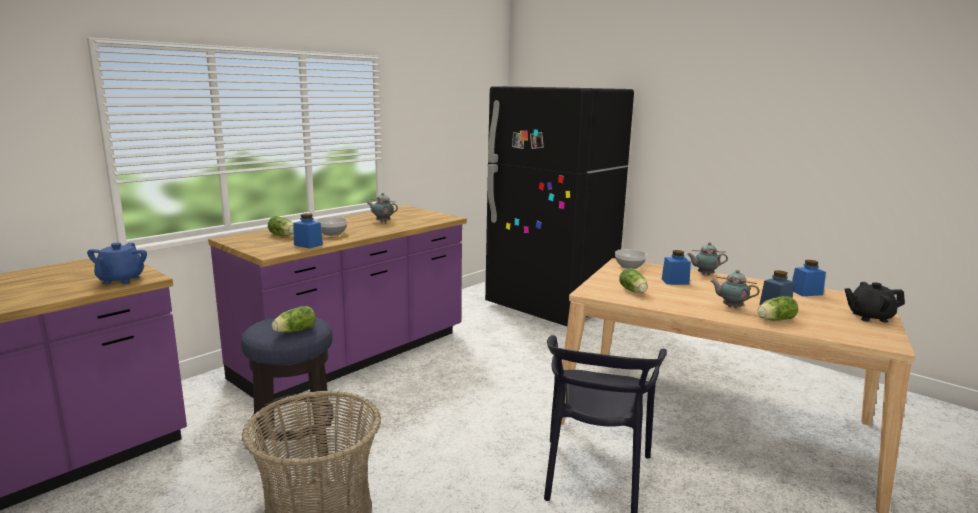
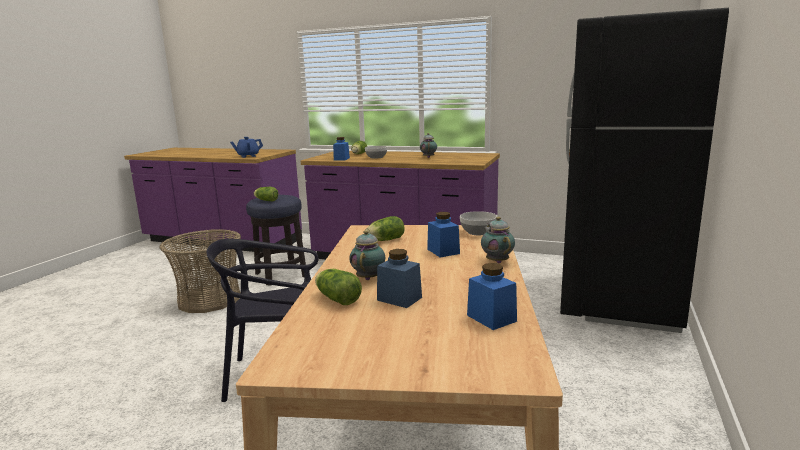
camera: 70 degrees right, 0 degrees up
(869, 317) = (403, 361): black teapot -> none

